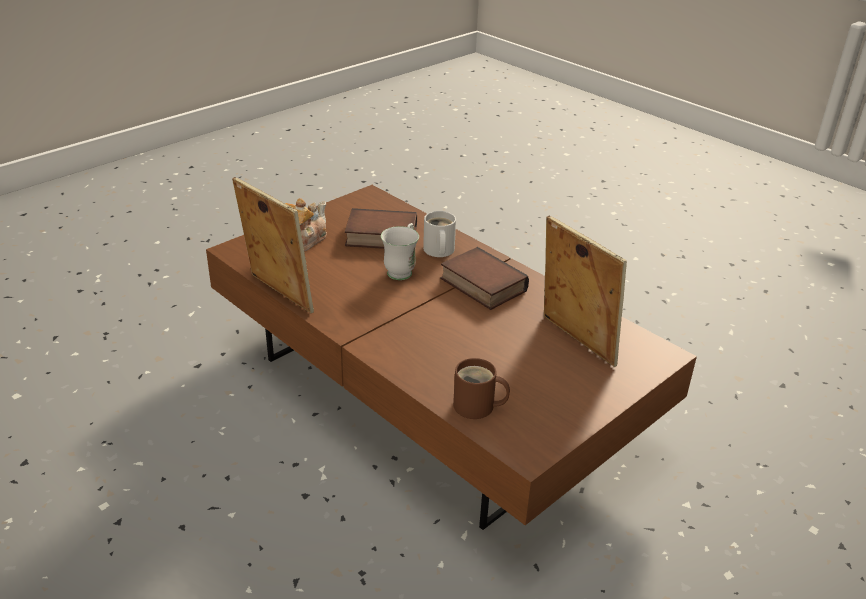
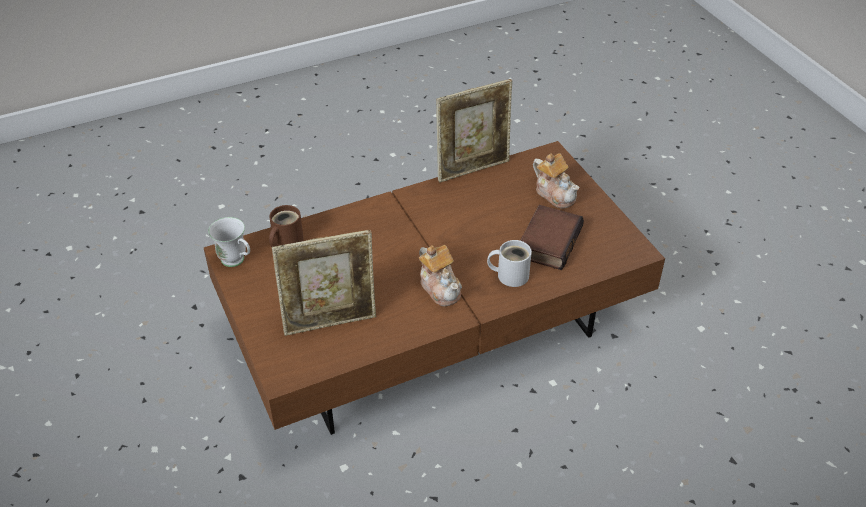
camera: 110 degrees right, 10 degrees up
(402, 270) = (484, 243): white mug -> white mug (237, 262)
(480, 285) = (440, 287): book -> teapot

